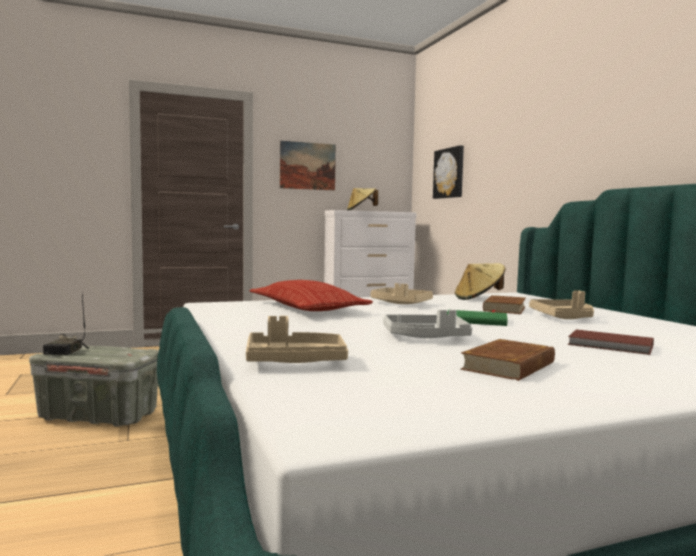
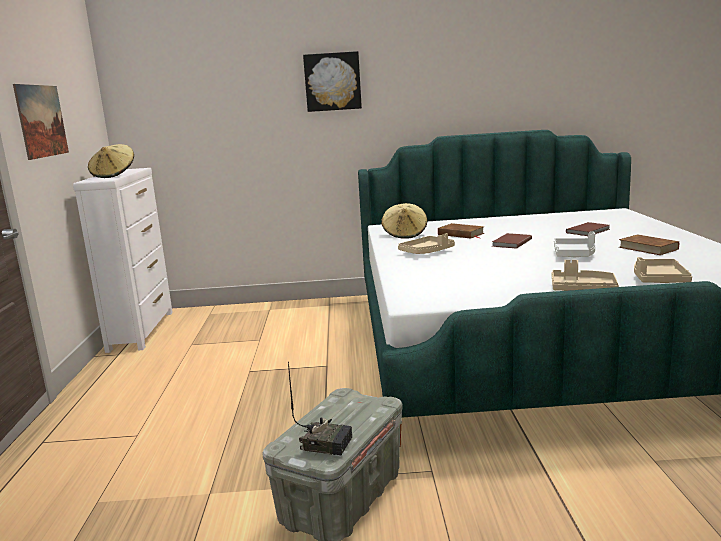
camera: 70 degrees left, 10 degrees up
(307, 308) = (443, 274): pillow -> none
(449, 173) = (199, 119): picture -> picture (332, 82)
(475, 320) = (510, 243): green book -> brown book
(563, 318) = (499, 228): beige tray -> beige tray (582, 289)

